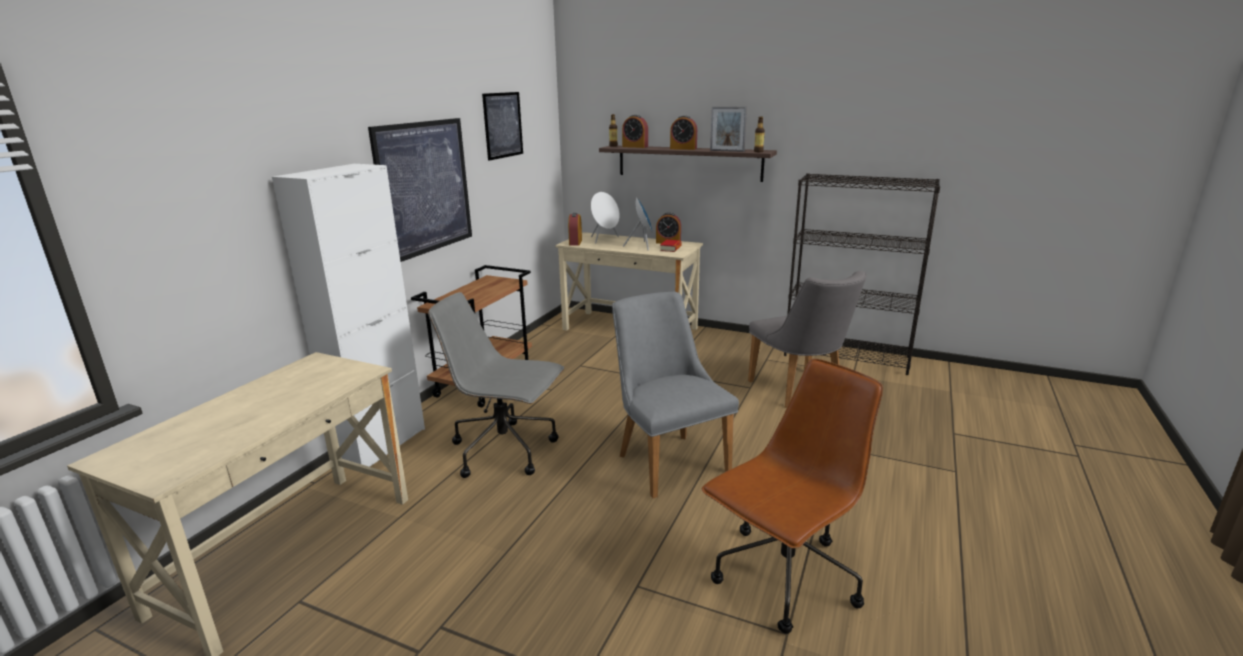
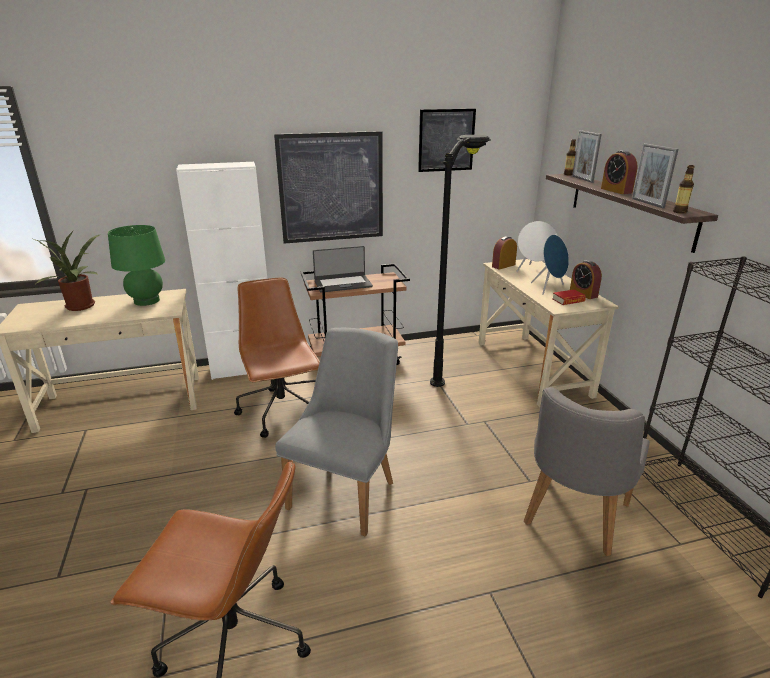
camera: 50 degrees right, 5 degrees up
(218, 418) = (82, 307): none -> potted plant
(301, 377) = (147, 301): none -> green table lamp
(466, 296) = (343, 284): none -> laptop
(506, 451) = (282, 412): grey office chair -> brown office chair
(570, 349) = (453, 362): none -> black floor lamp
(635, 147) = (582, 179): alarm clock -> picture frame

